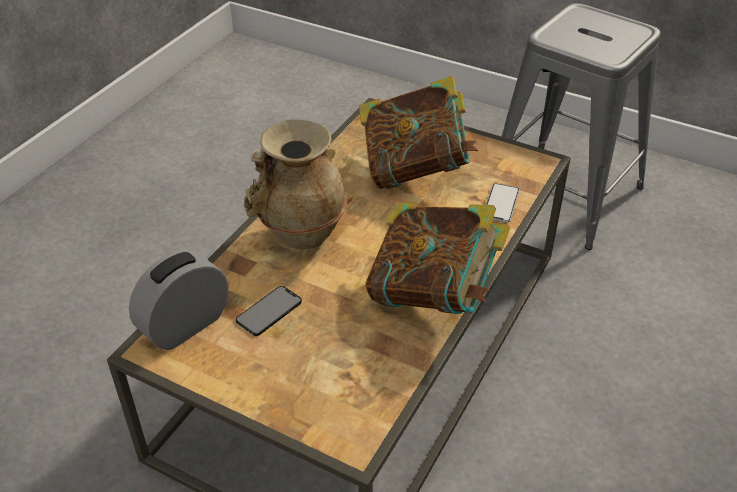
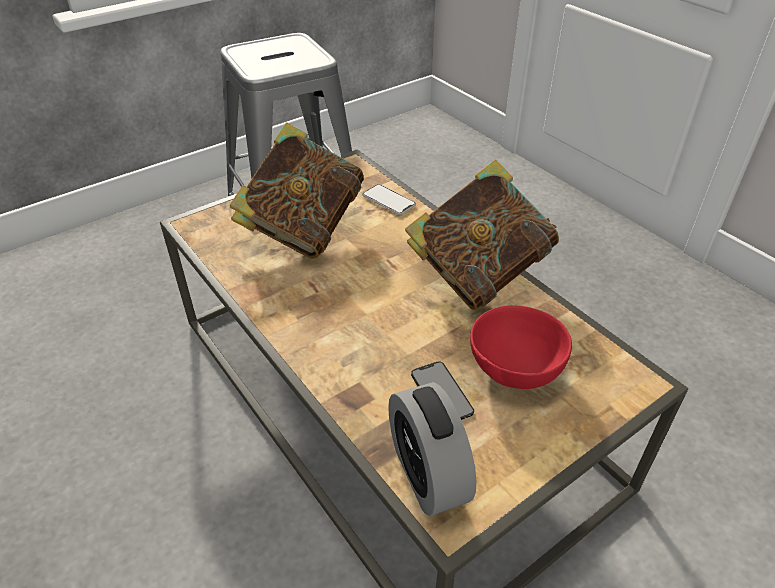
camera: 65 degrees left, 0 degrees up
(300, 234) = (338, 334): beige vase -> none
(319, 348) = (512, 369): none -> red bowl

